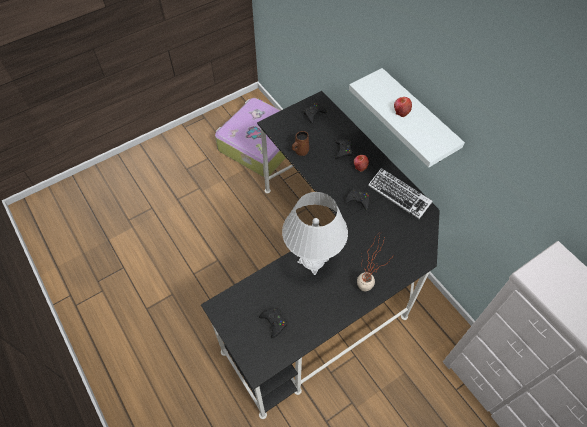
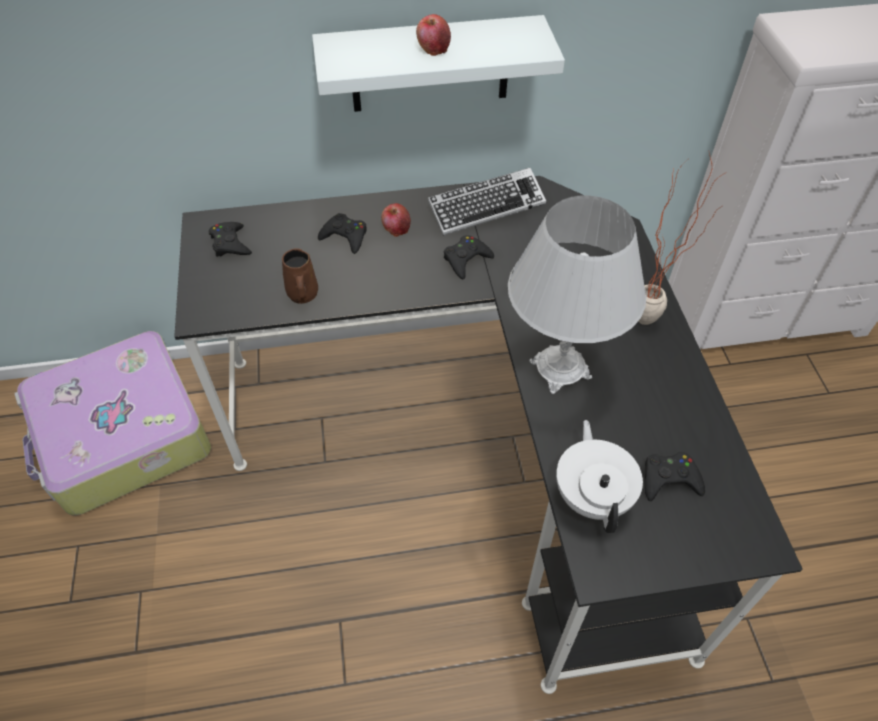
camera: 65 degrees left, 5 degrees down
(252, 294) = (593, 495): none -> white teapot

